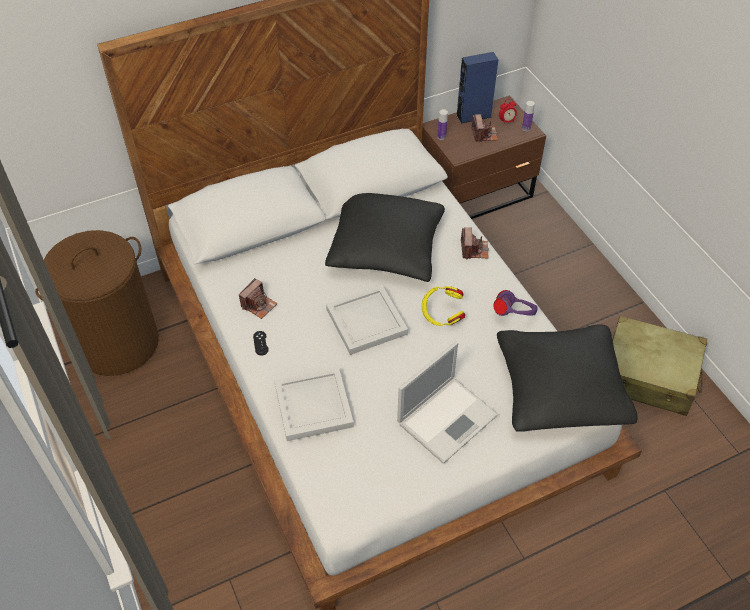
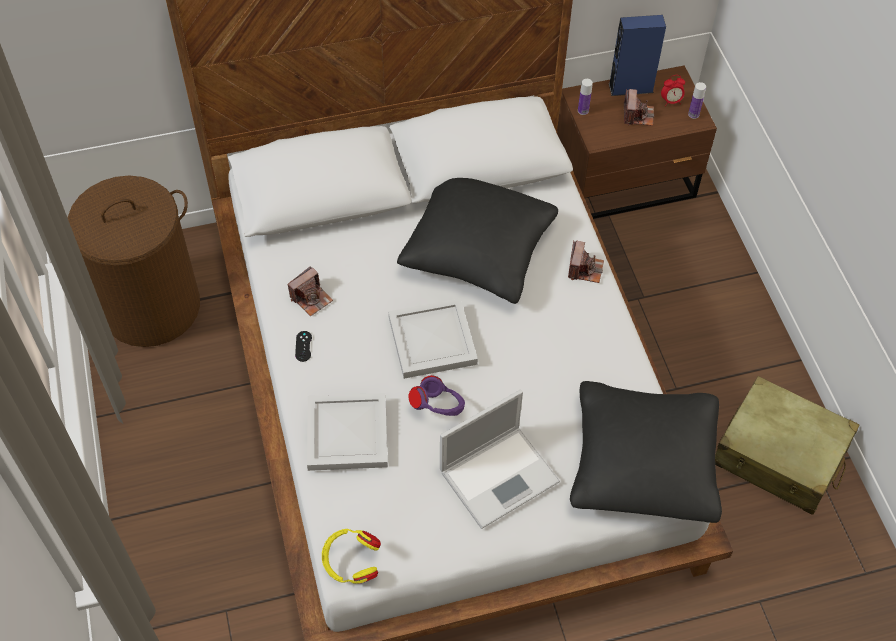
camera: 10 degrees right, 5 degrees up
(442, 315) = (524, 347): yellow headphones -> yellow headphones (351, 564)
(514, 315) = (611, 361): purple headphones -> purple headphones (438, 408)

